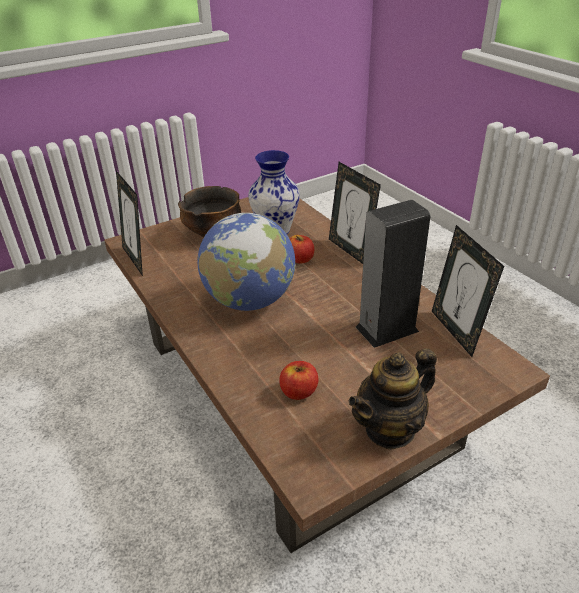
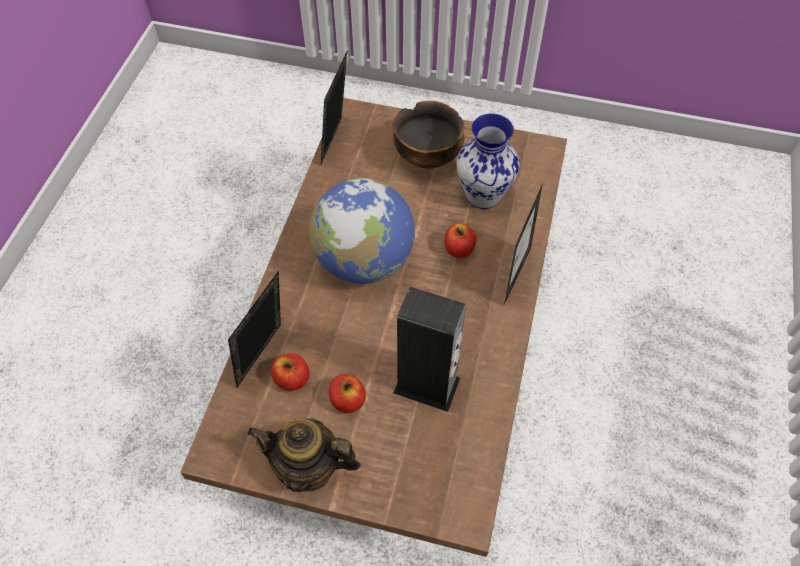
camera: 45 degrees right, 20 degrees up
(354, 373) = (347, 400): none -> apple
(456, 331) = (477, 440): picture frame -> picture frame (265, 358)

